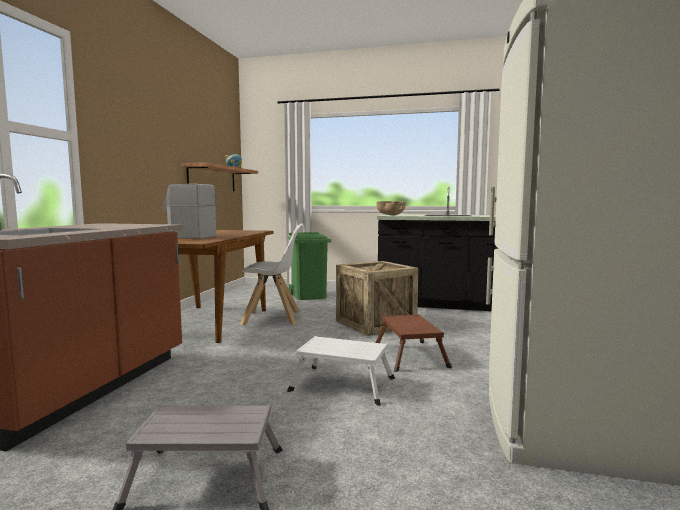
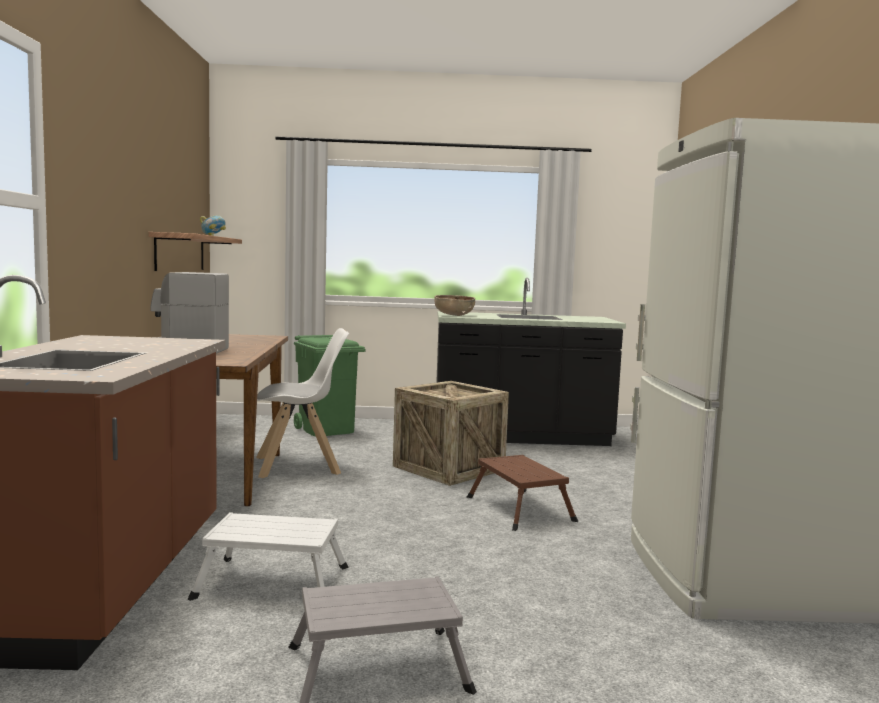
camera: 15 degrees left, 0 degrees up
(343, 384) = (462, 550): white step ladder -> white step ladder (273, 582)

